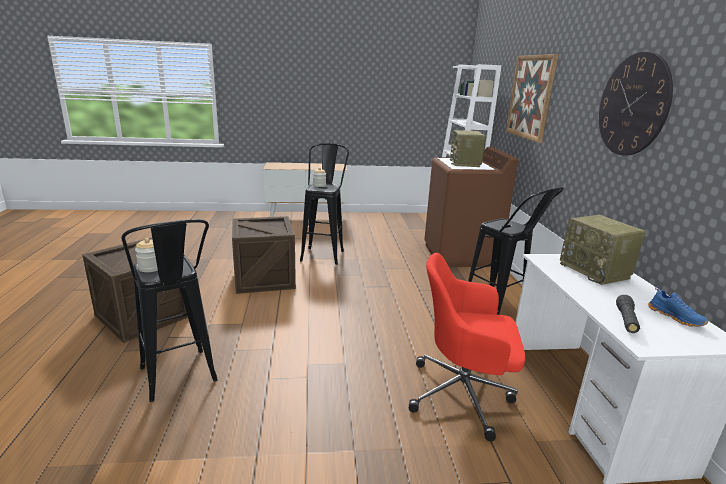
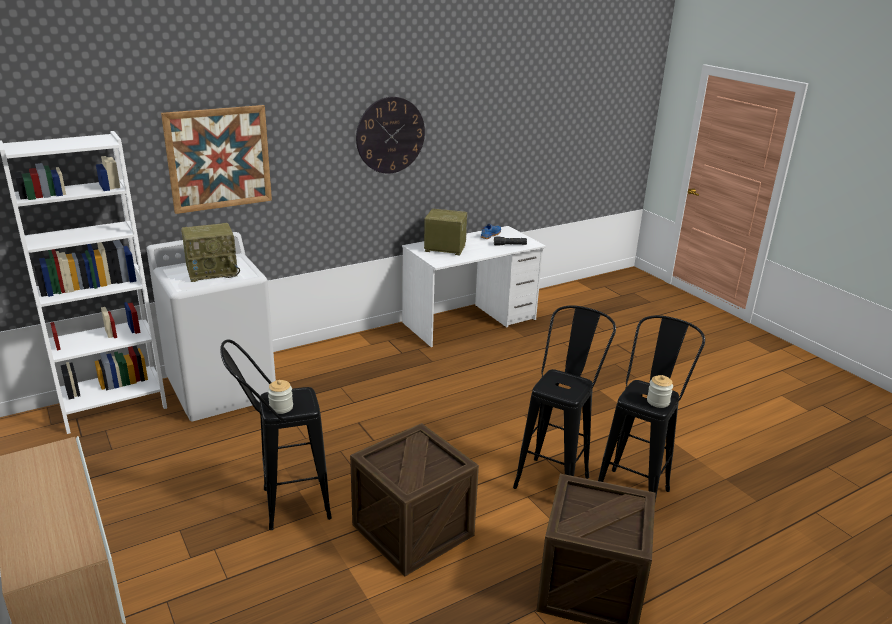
camera: 115 degrees left, 5 degrees up
(460, 255) = (222, 389): brown washing machine -> white washing machine
(463, 394) = (507, 361): red office chair -> none
(500, 312) = (368, 354): black stool -> black stool (556, 476)
(595, 271) = (444, 248): radio -> radio turned 120 degrees counterclockwise

